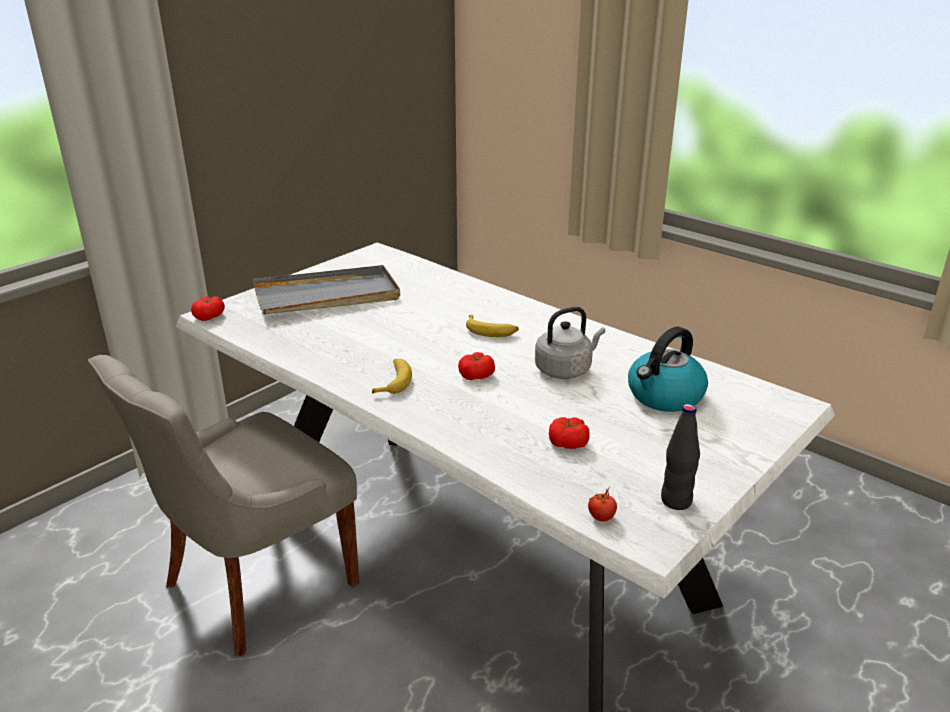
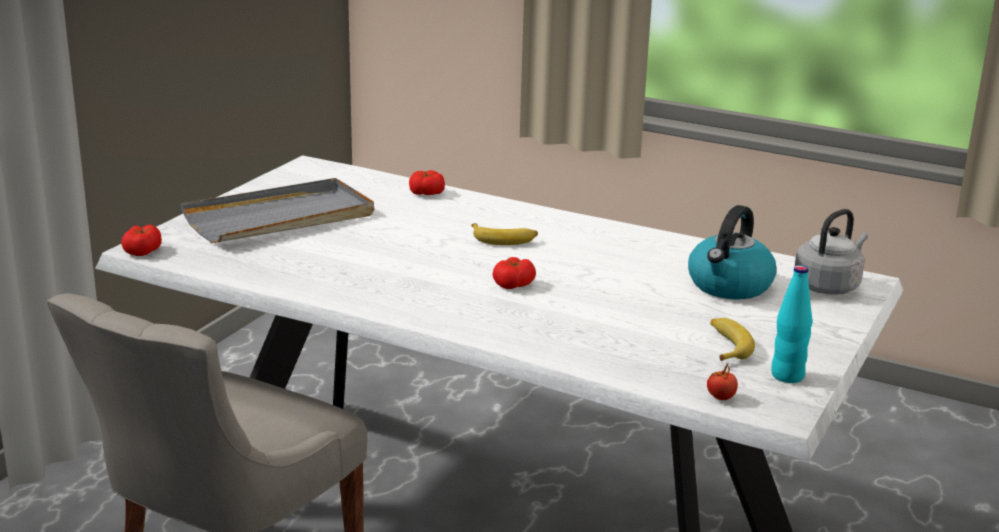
camera: 15 degrees left, 5 degrees down
(393, 381) = (422, 298): banana -> banana (726, 346)
(565, 369) = (610, 270): grey kettle -> grey kettle (828, 285)
(568, 443) = (651, 337): tomato -> tomato (426, 193)
(676, 501) = (787, 376): black bottle -> turquoise bottle

